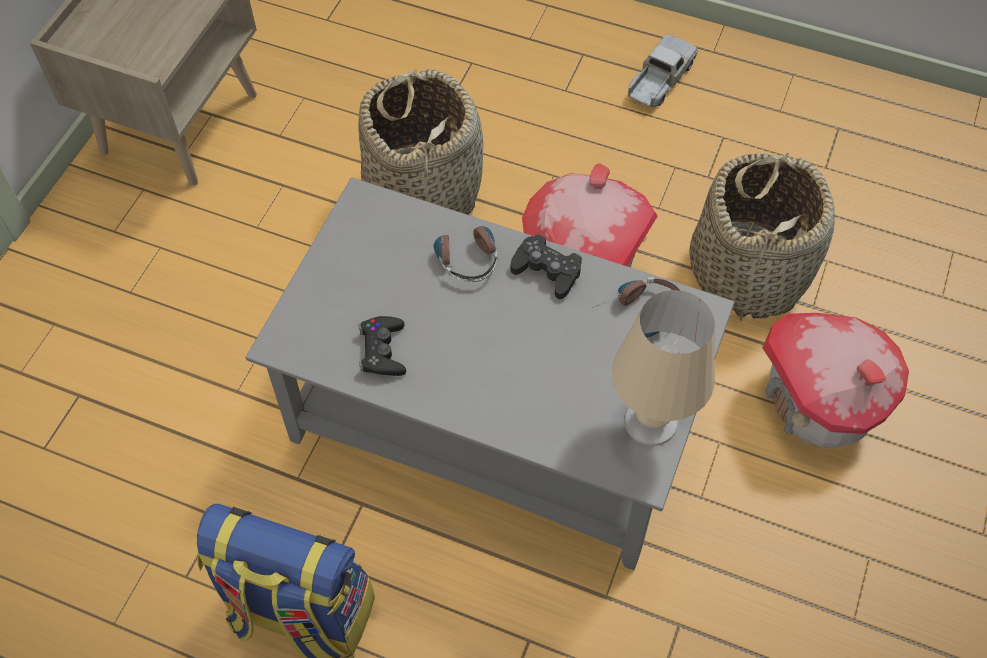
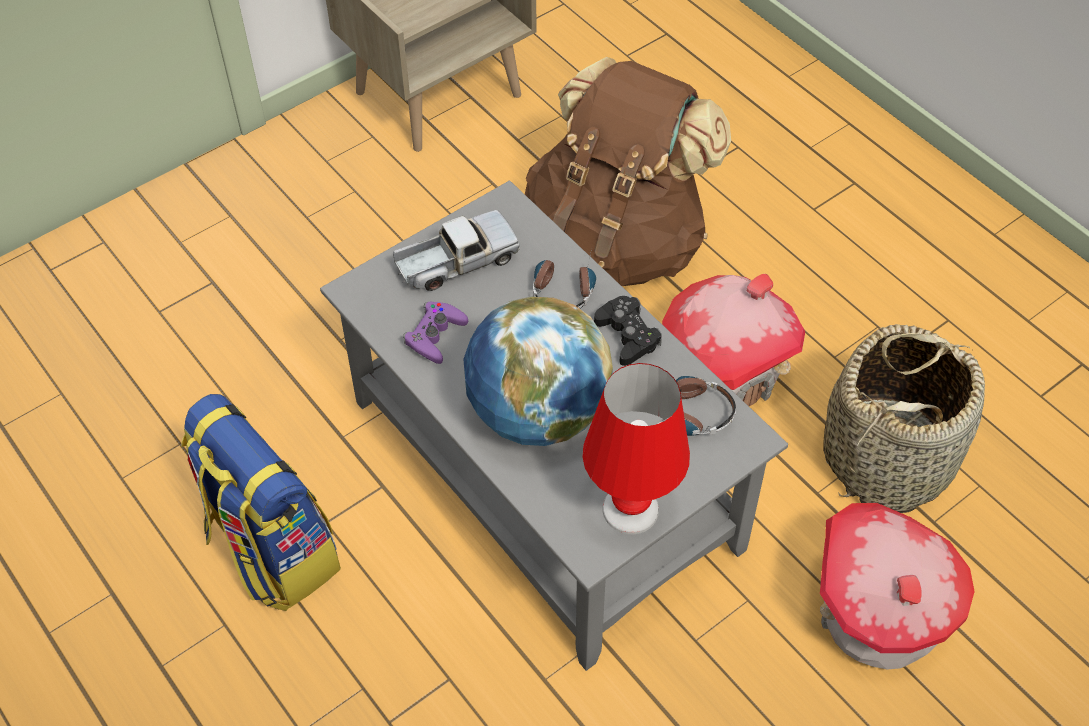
camera: 30 degrees right, 5 degrees down
(382, 350) = (435, 336): black game controller -> purple game controller
(423, 189) = (617, 241): basket -> brown backpack
(518, 377) = (537, 413): none -> globe
(651, 422) = (630, 510): beige table lamp -> red table lamp
(659, 80) = (917, 239): toy truck -> toy truck (456, 262)

